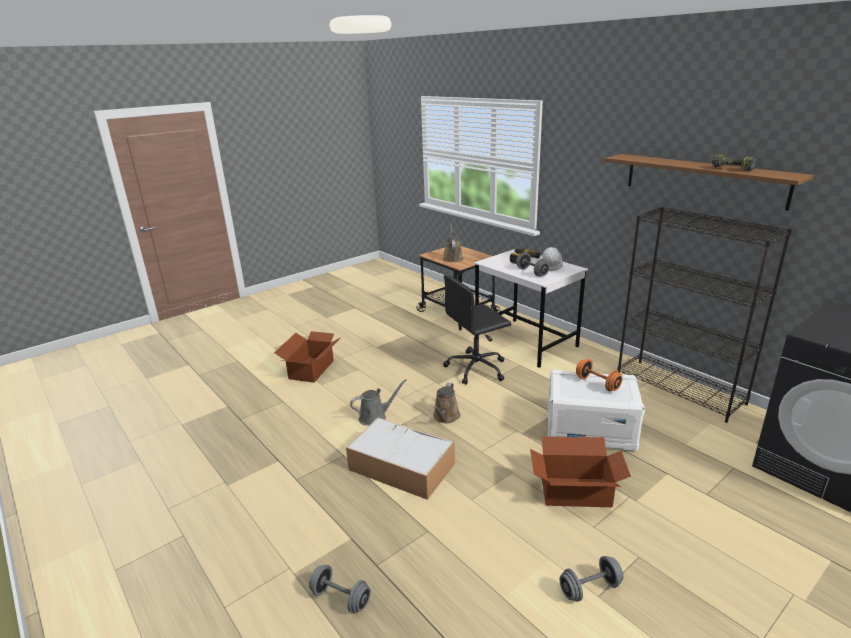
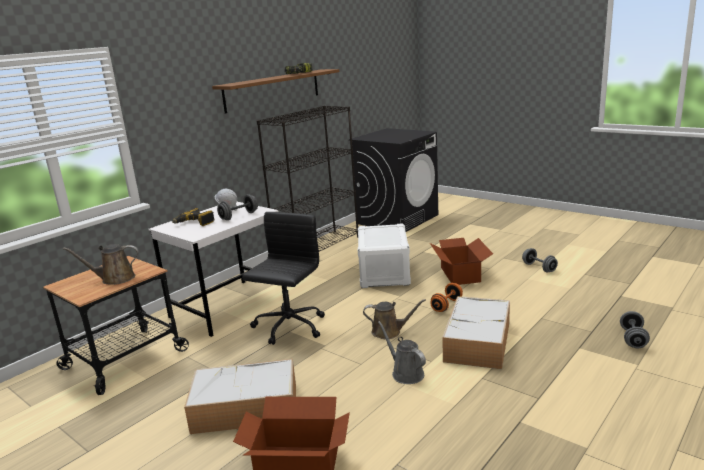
camera: 100 degrees left, 5 degrees down
(376, 353) = (244, 408): none -> storage box
(477, 368) = (288, 327): black office chair -> black office chair turned 120 degrees counterclockwise
(597, 384) = (376, 235): orange dumbbell -> orange dumbbell (446, 305)

